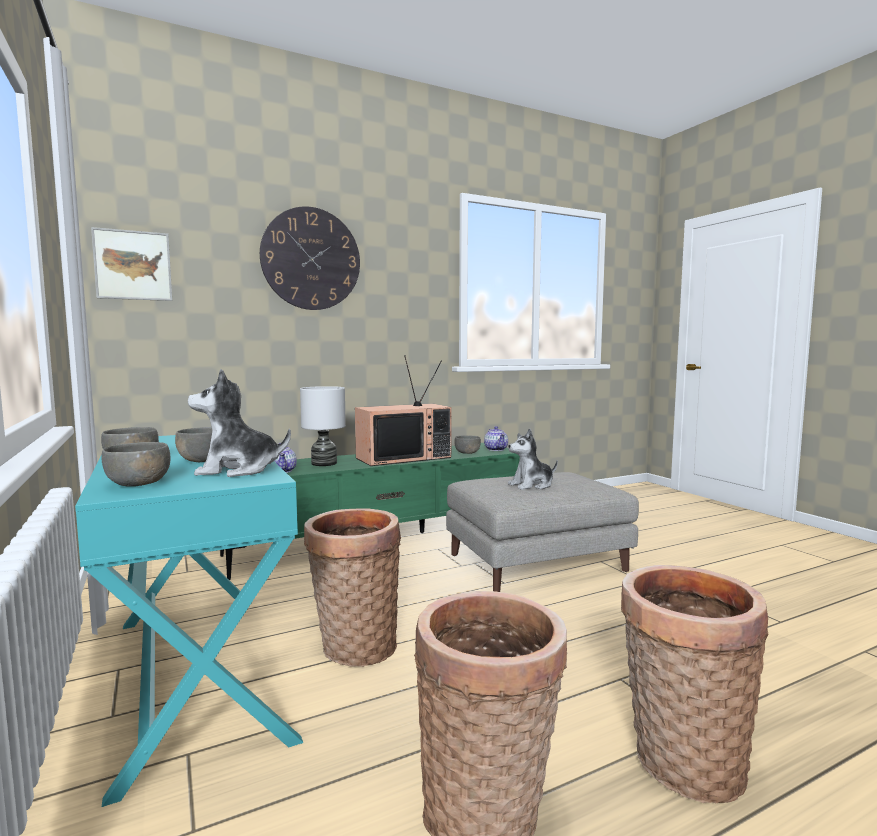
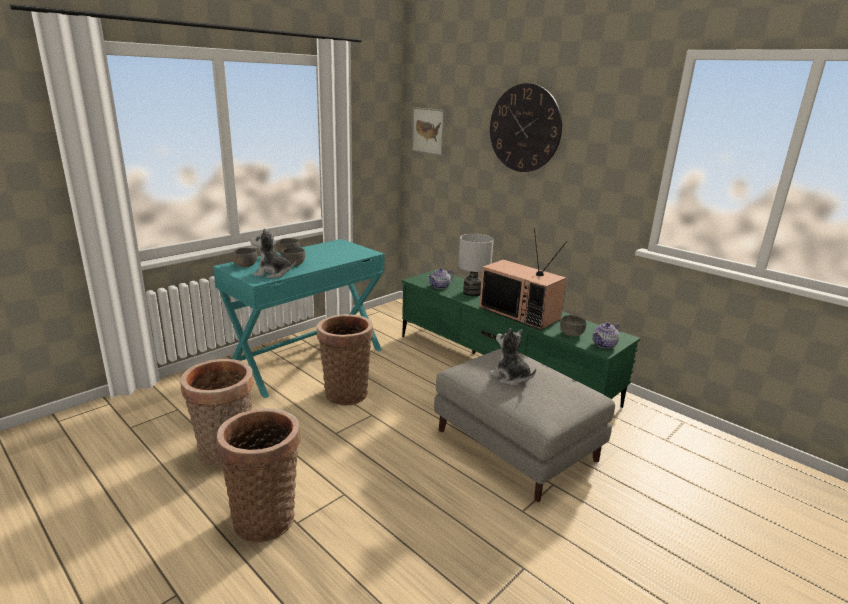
camera: 70 degrees right, 15 degrees up
(237, 470) = (273, 273): plush toy -> plush toy turned 60 degrees counterclockwise

